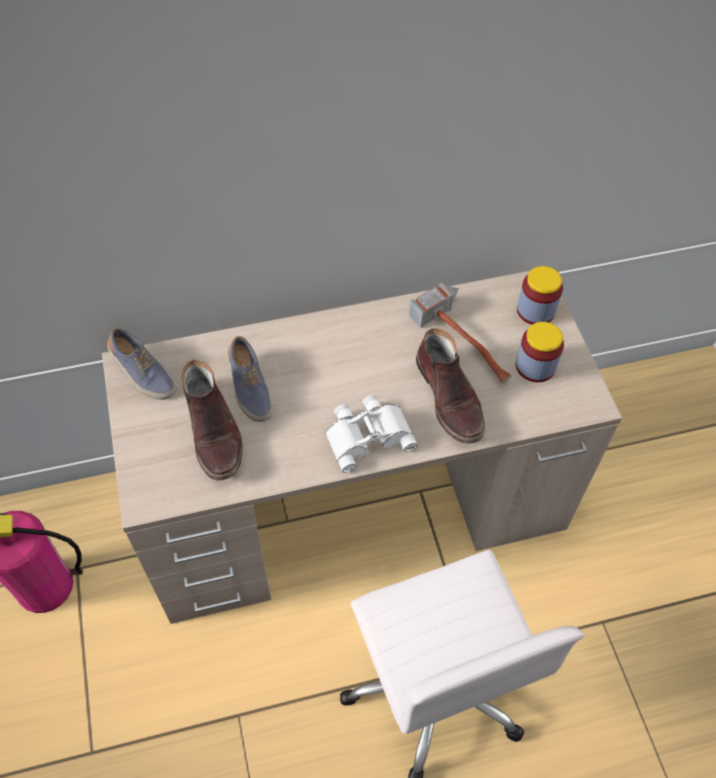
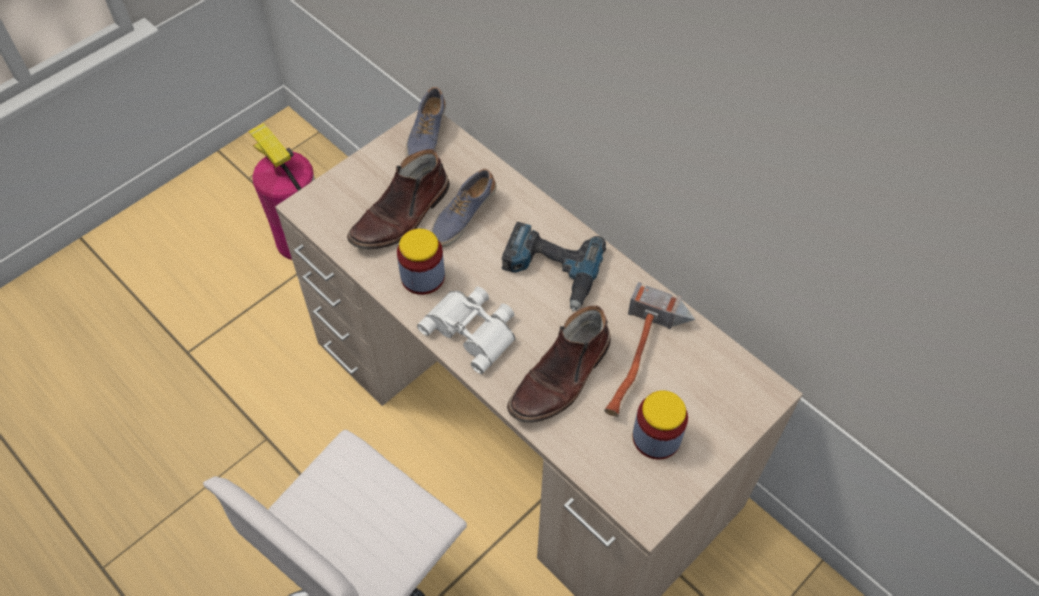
camera: 60 degrees right, 0 degrees up
(347, 355) = (550, 271): none -> power drill
(535, 310) = (731, 406): jar -> jar (422, 277)

